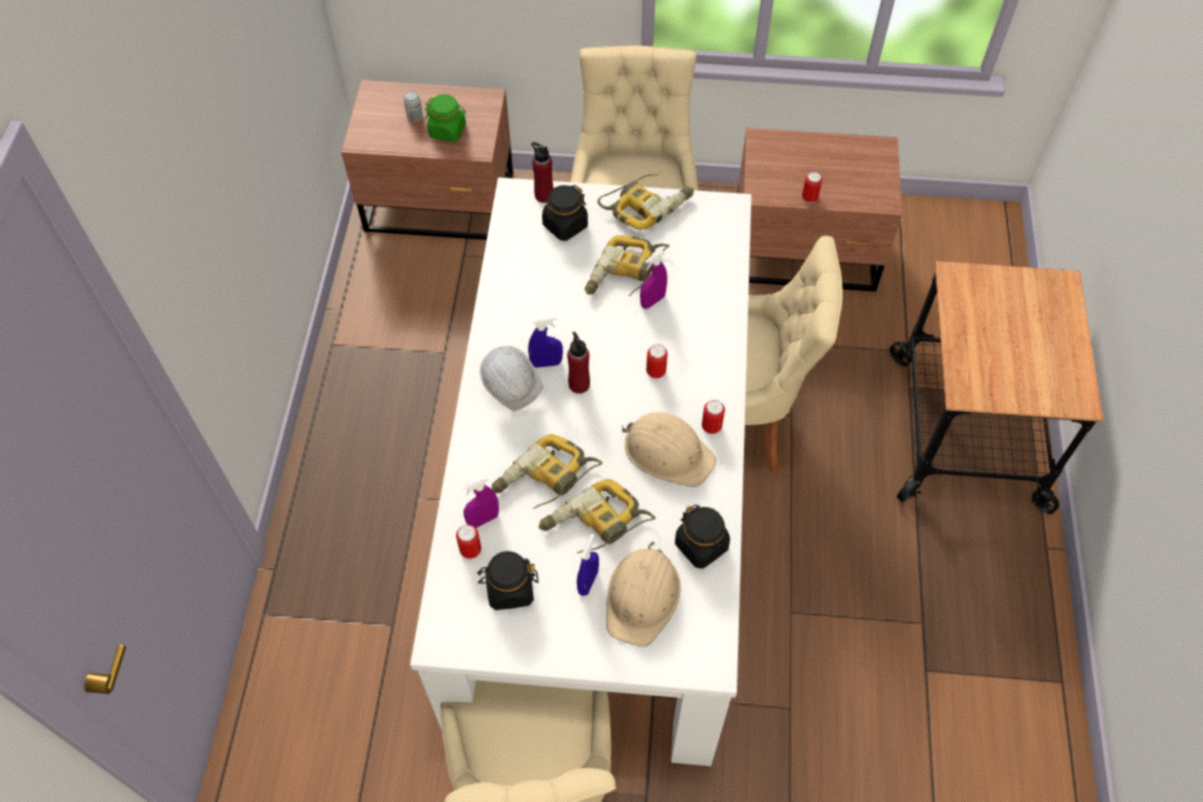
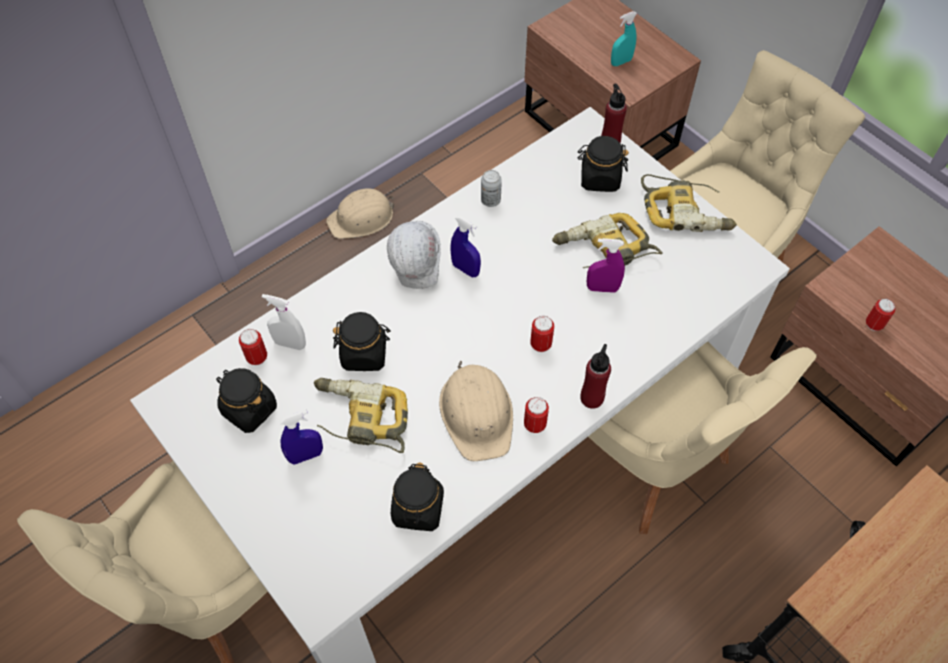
camera: 45 degrees right, 0 degrees up
(415, 117) = (607, 36): can -> can (490, 200)
(448, 131) = (621, 62): green jar -> turquoise spray bottle
(483, 520) = (290, 344): purple spray bottle -> white spray bottle
(545, 480) = (364, 354): power drill -> black jar
(579, 384) = (471, 305): red bottle -> red bottle (592, 398)
(642, 597) = (330, 505): beige hard hat -> beige hard hat (362, 218)

